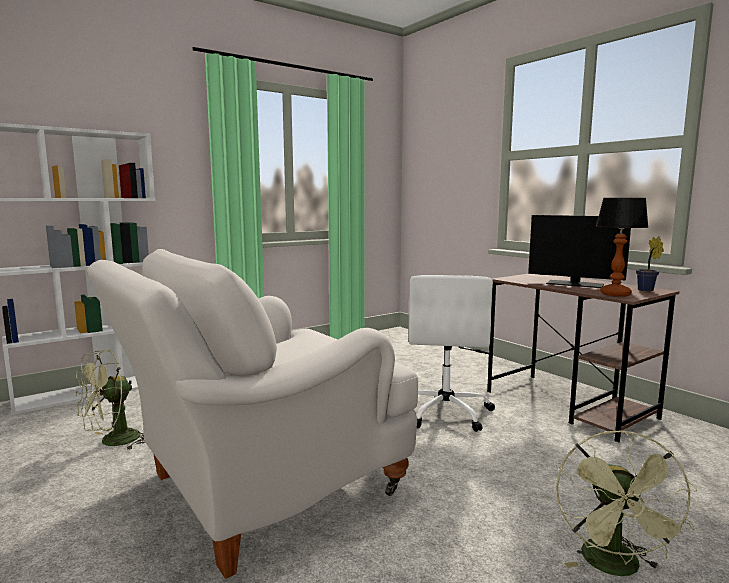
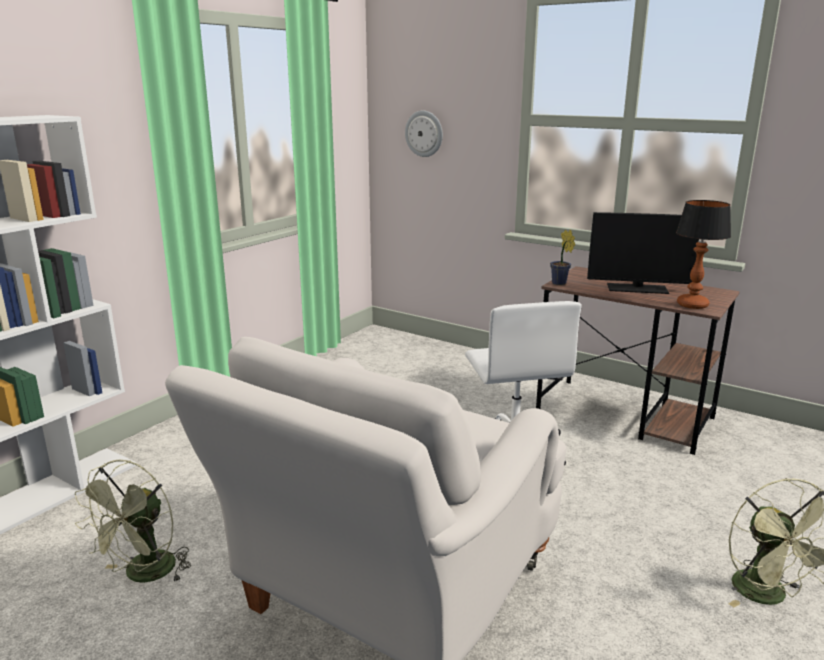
camera: 20 degrees left, 10 degrees up
(436, 175) = (424, 133): none -> wall clock
(646, 290) = (712, 294): potted plant -> potted plant (560, 283)

